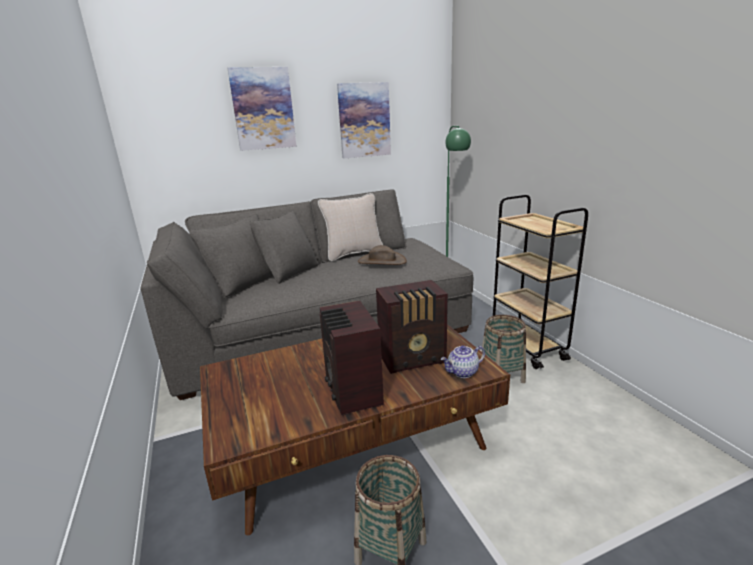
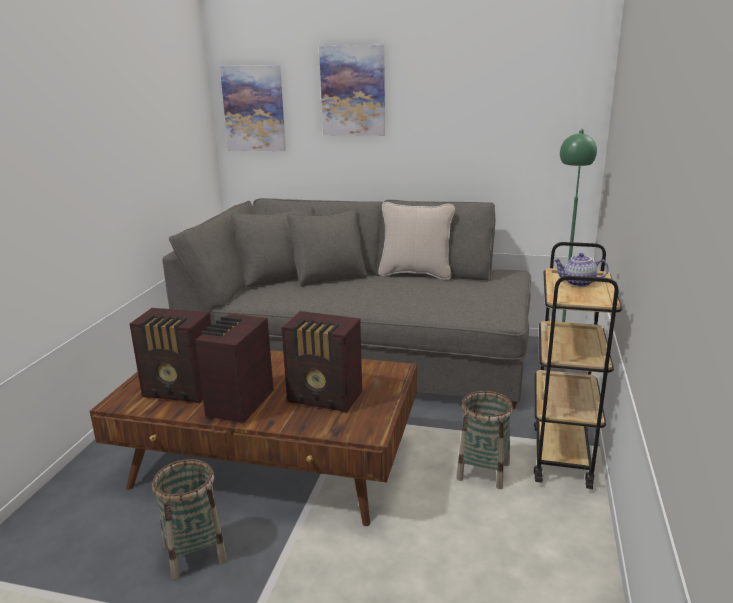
camera: 35 degrees right, 0 degrees up
(280, 404) = (181, 391): none -> radio
(364, 120) = (475, 110): picture -> picture (254, 108)
(382, 261) = (426, 290): brown hat -> none
(463, 373) = (346, 427): teapot -> teapot (578, 283)

